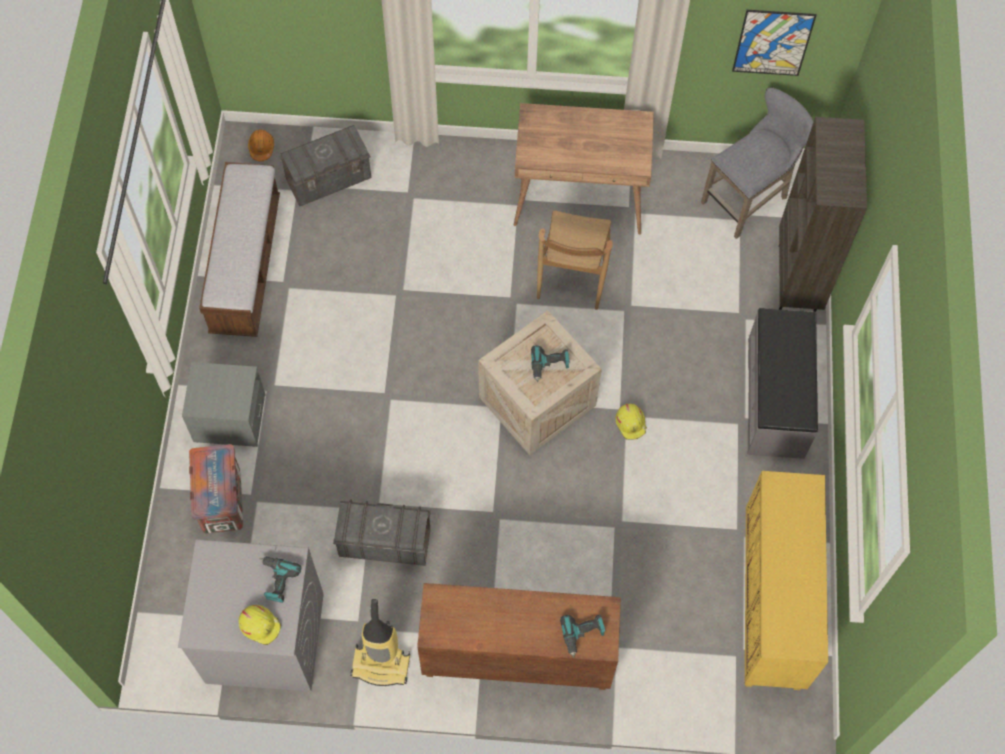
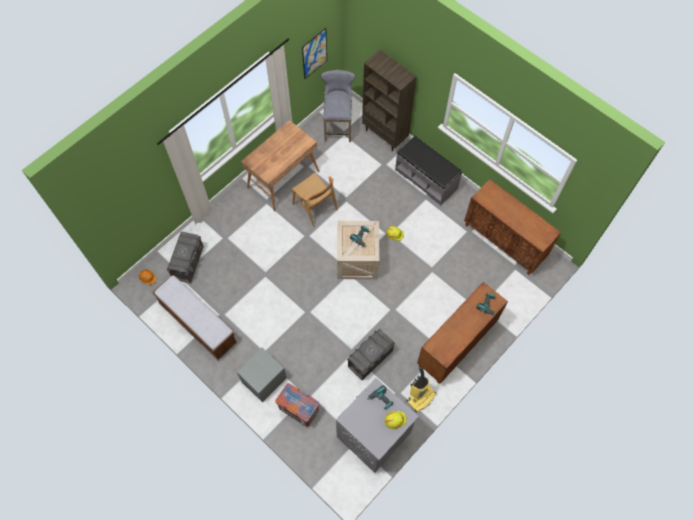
camera: 50 degrees left, 0 degrees up
(773, 603) = (505, 241): yellow cabinet -> brown cabinet

